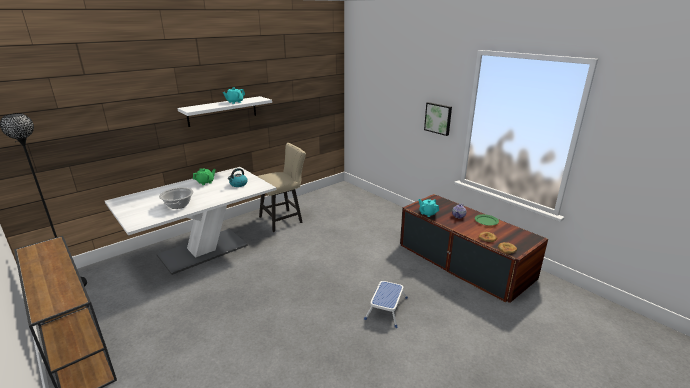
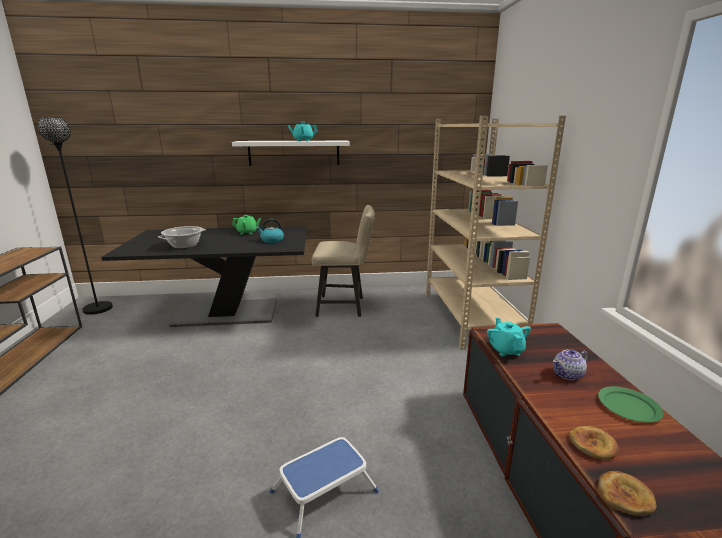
camera: 35 degrees right, 5 degrees down
(203, 250) = (226, 313): white dining table -> black dining table
(365, 203) = (470, 317): none -> beige bookcase
(438, 118) = (594, 180): picture -> none

